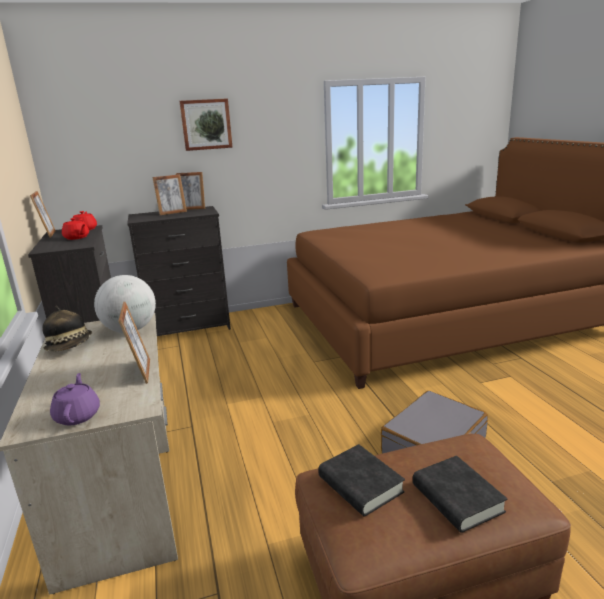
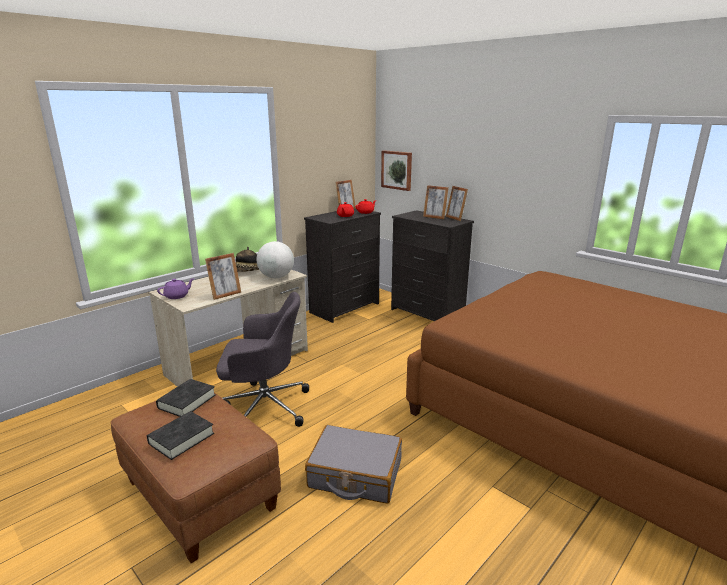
camera: 60 degrees right, 0 degrees up
(206, 124) = (483, 148): picture -> picture (397, 170)
(262, 486) = (264, 407): none -> grey office chair

